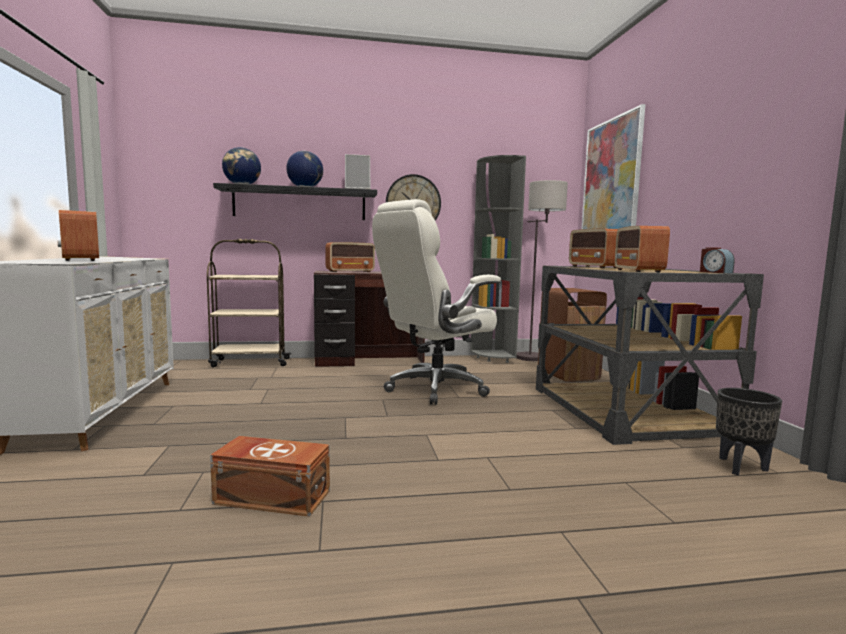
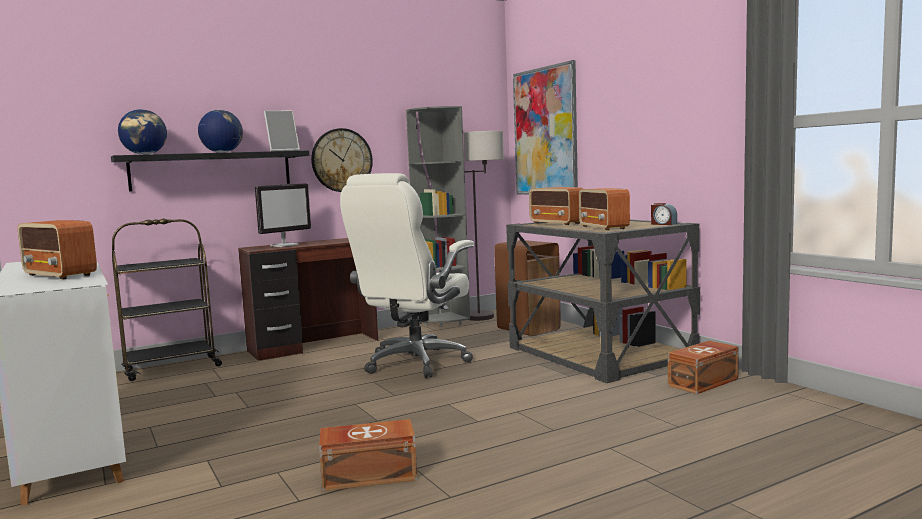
camera: 20 degrees left, 0 degrees up
(249, 363) = (171, 369): beige cart -> black cart
(350, 271) = (285, 245): radio -> monitor
(741, 467) = (704, 382): black planter -> brown storage box

